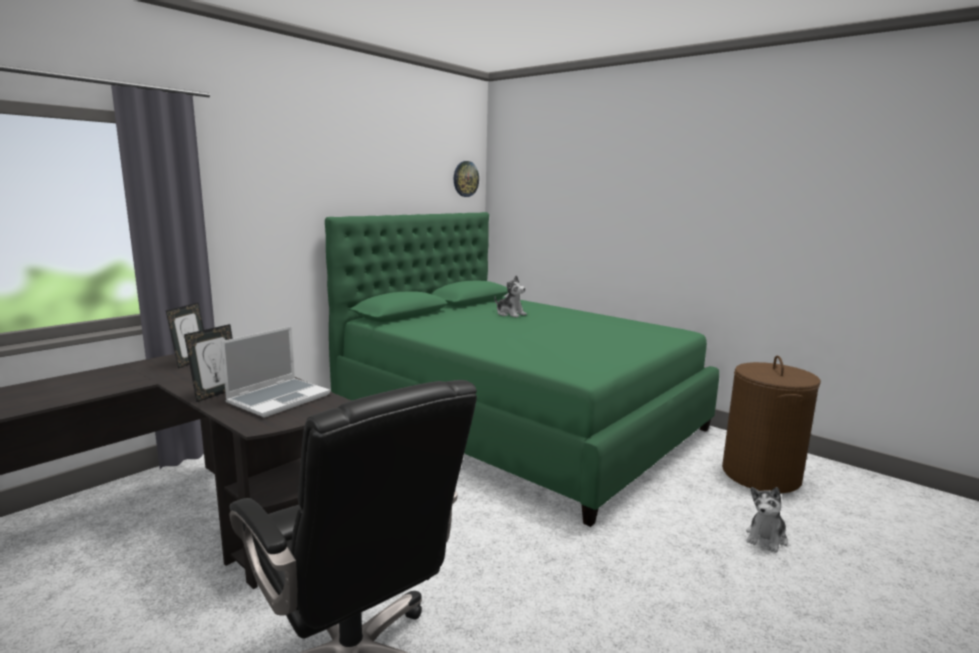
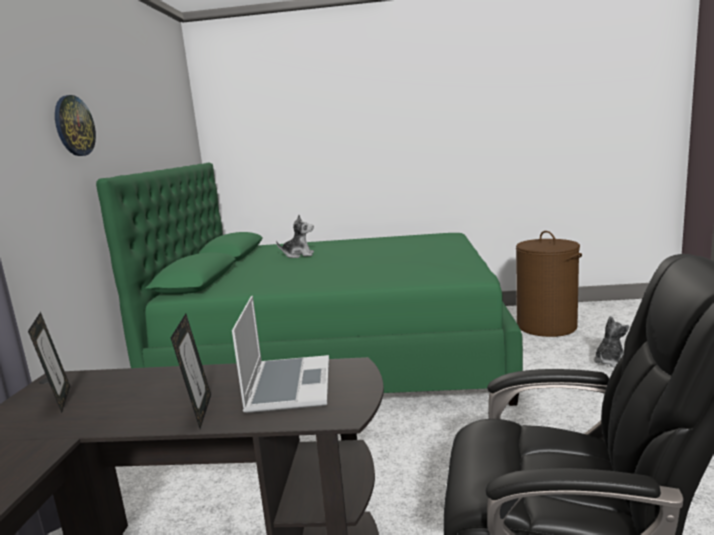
camera: 35 degrees left, 0 degrees up
(465, 179) = (185, 128): wall clock -> wall clock (74, 126)
(766, 538) = (609, 361): plush toy -> plush toy turned 135 degrees counterclockwise

